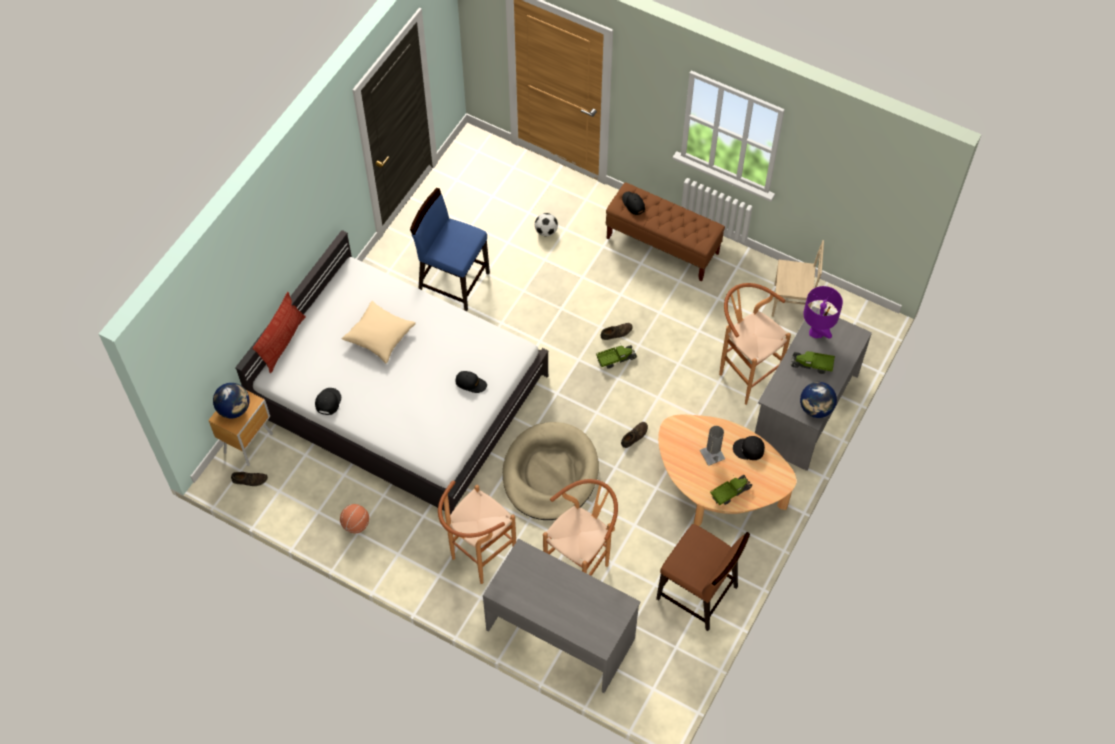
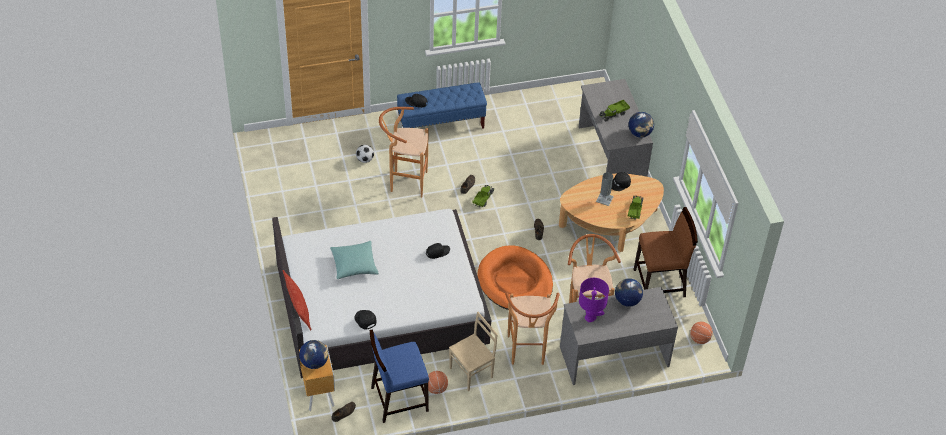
camera: 45 degrees left, 10 degrees down
(379, 336) = (354, 265): beige pillow -> turquoise pillow
(453, 281) = (340, 222): blue chair -> blue chair (398, 399)
(550, 473) = (515, 282): beige dog bed -> orange dog bed
(586, 588) = (627, 301): none -> globe
(662, 246) = (441, 124): brown bench -> blue bench
(670, 690) = (700, 339): none -> basketball
(744, 374) = (560, 159): brown stool -> brown stool (404, 182)
(791, 303) = (544, 107): beige chair -> beige chair (472, 373)
(816, 332) = (598, 97): purple table lamp -> purple table lamp (590, 317)

